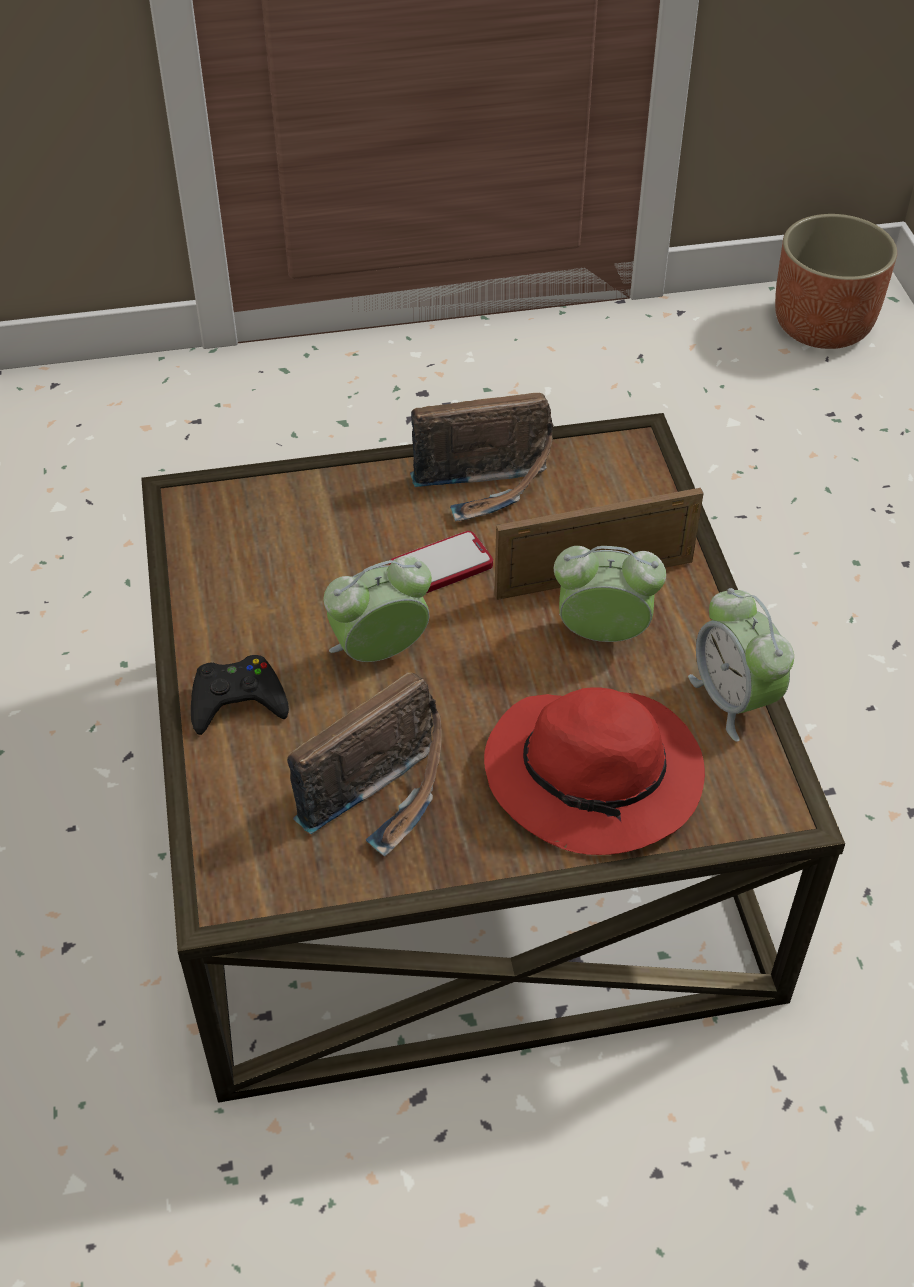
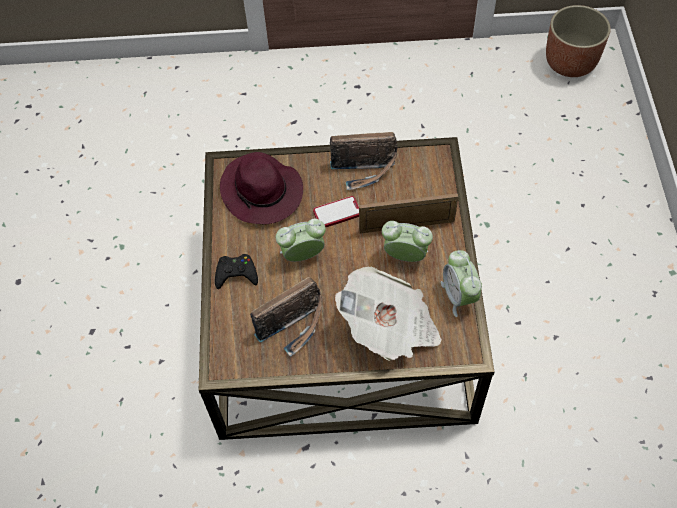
camera: 10 degrees right, 10 degrees up
(275, 541) = (262, 192): none -> purple hat
(597, 776) = (390, 327): red hat -> newspaper

